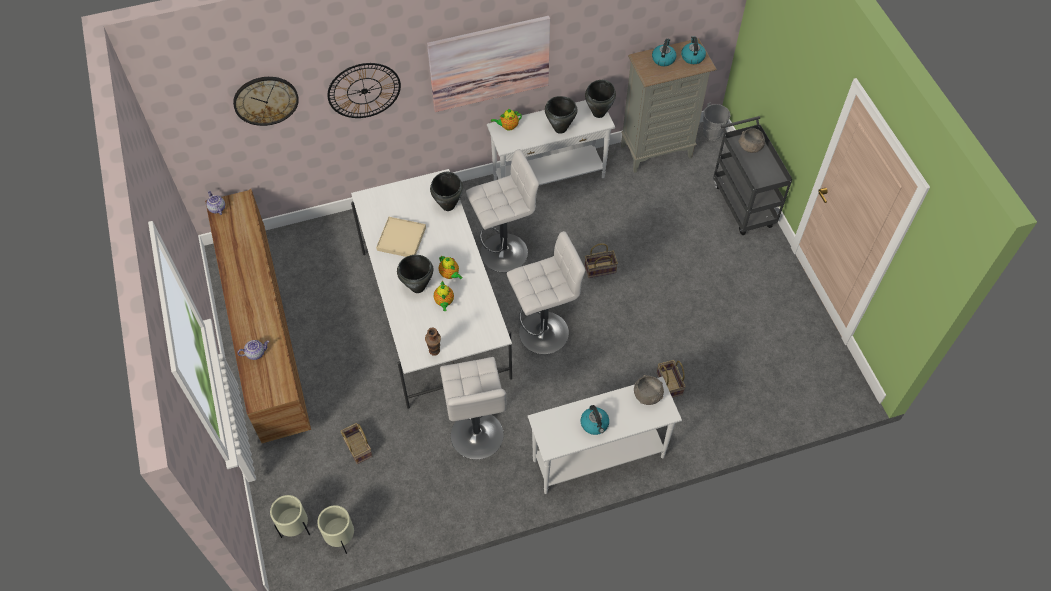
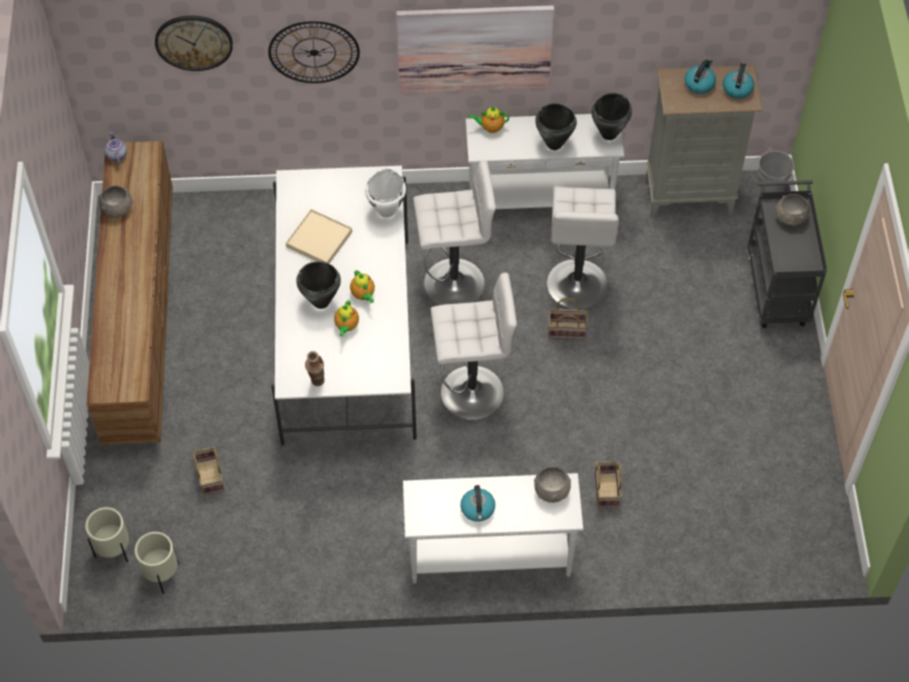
camera: 15 degrees right, 0 degrees up
(229, 250) = (118, 209): none -> grey bowl
(256, 353) = (115, 336): teapot -> none
(448, 205) = (387, 211): black cooking pot -> white cooking pot
(476, 435) = (353, 496): white stool -> white stool (576, 284)

